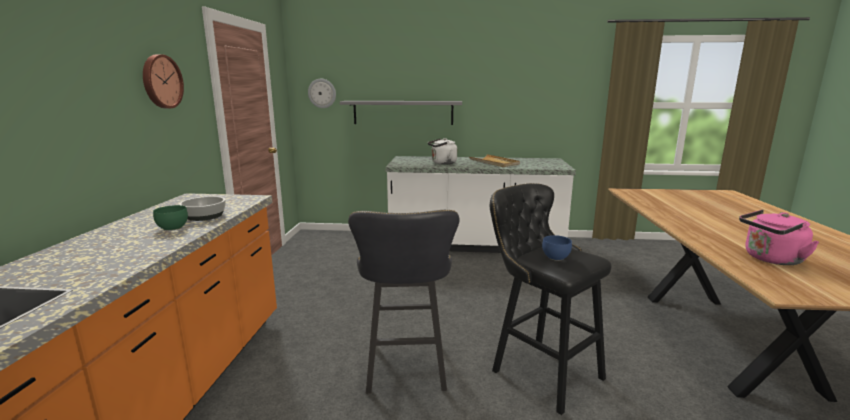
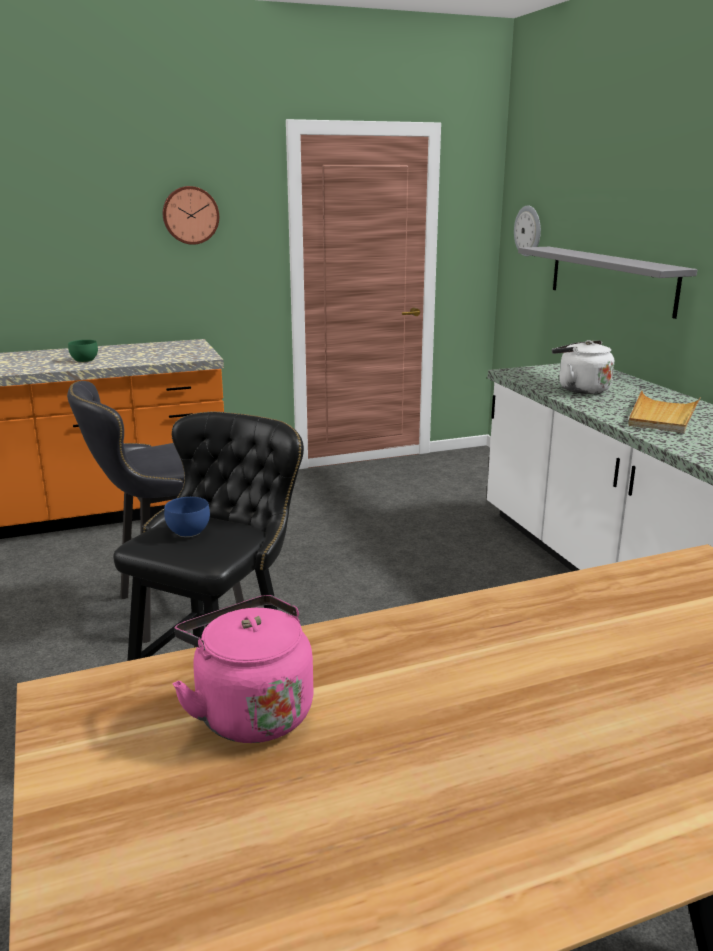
camera: 65 degrees right, 5 degrees up
(204, 216) = (127, 359): bowl -> none

